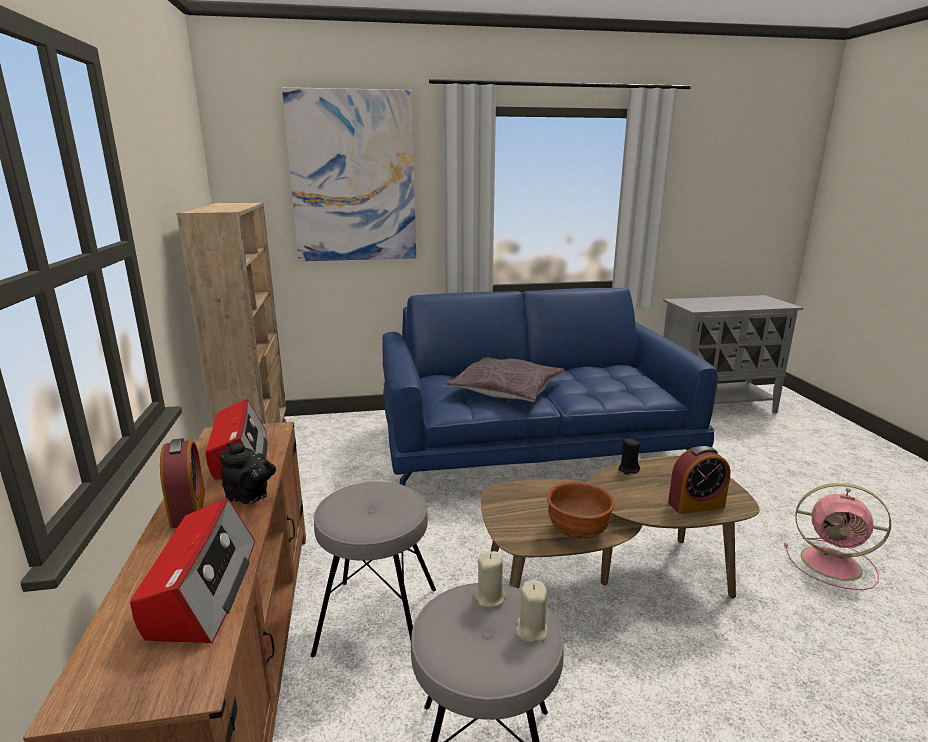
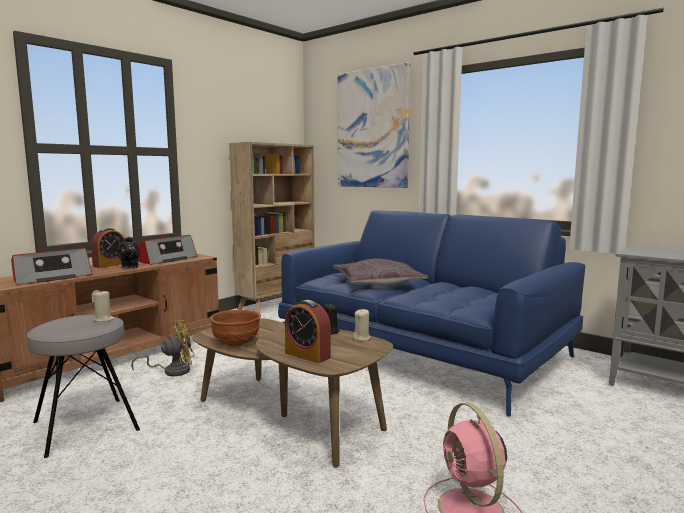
camera: 50 degrees right, 10 degrees down
(378, 620) = (172, 371): grey stool -> yellow fan
(531, 630) = (81, 330): beige candle -> beige candle (361, 338)

